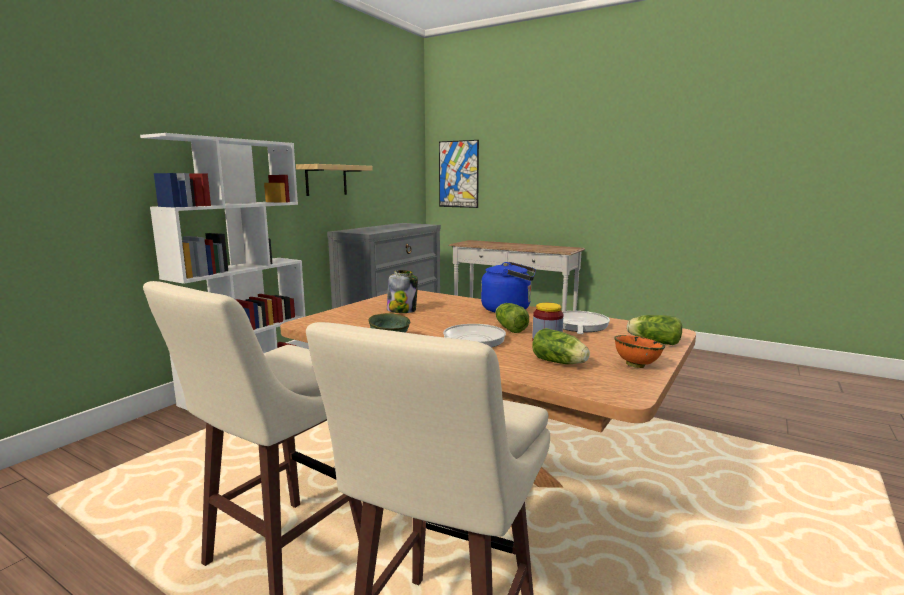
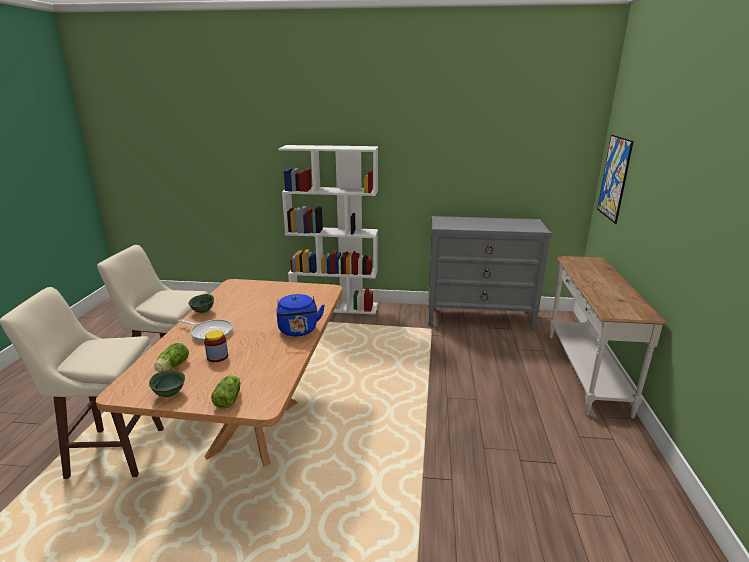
camera: 65 degrees right, 10 degrees up
(326, 180) = (438, 173): shelf -> none
(402, 310) = (275, 299): jar -> none
(509, 328) = (246, 339): lettuce -> none
(579, 326) = (261, 364): frying pan -> none
(635, 365) = (170, 394): orange bowl -> green bowl

